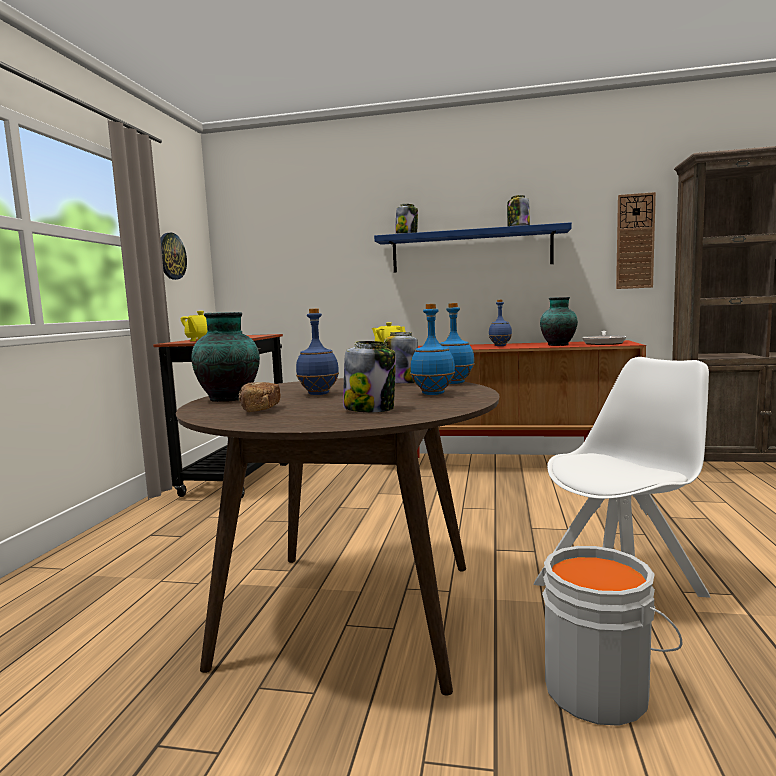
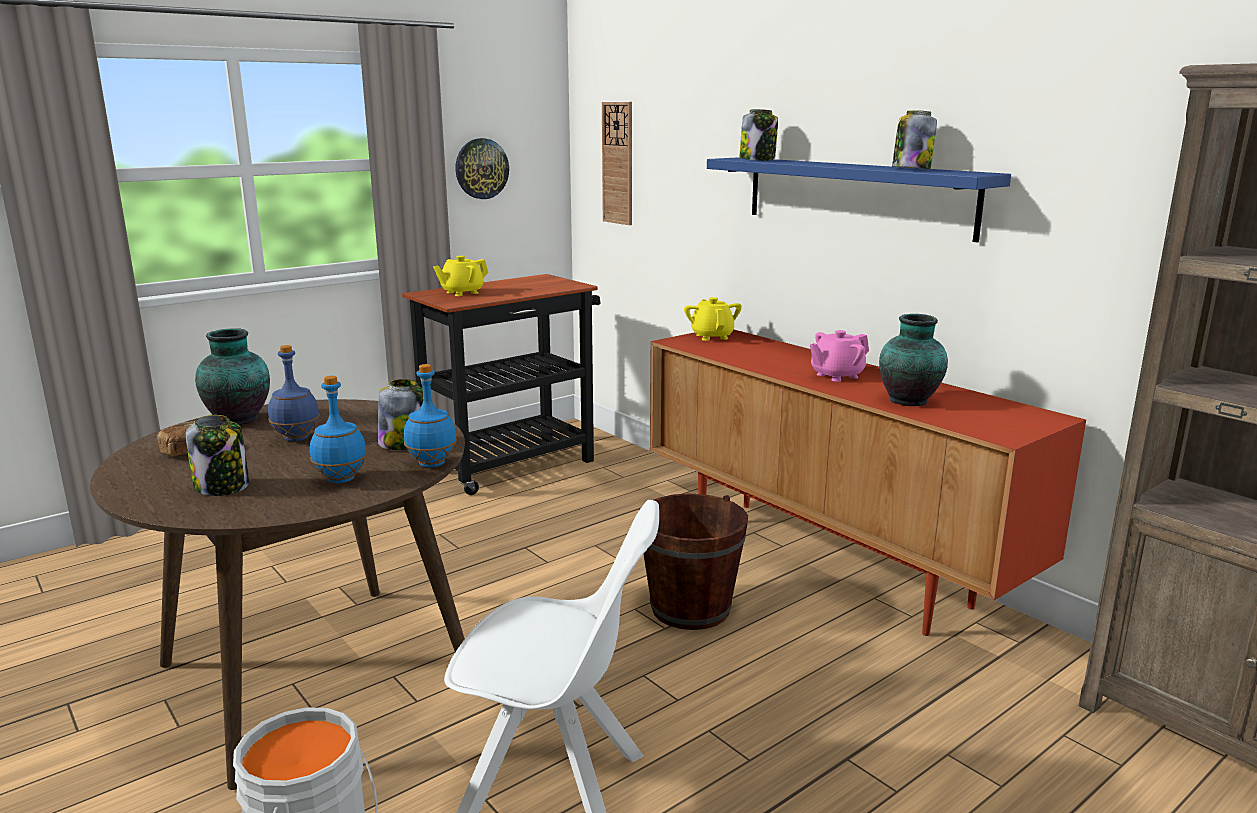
camera: 40 degrees right, 10 degrees up
(488, 498) = (690, 609): none -> brown bucket
(500, 346) = (836, 375): blue bottle -> pink teapot
(603, 343) = (992, 418): frying pan -> none
(635, 241) = (1135, 223): wall clock -> wall clock (618, 163)

